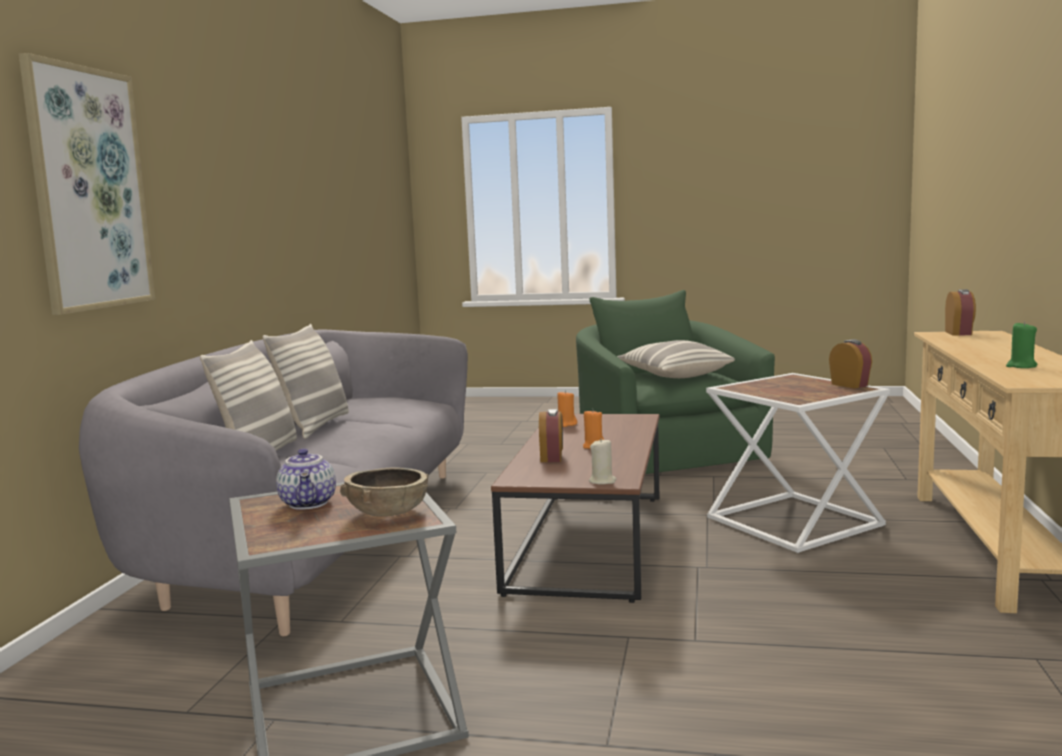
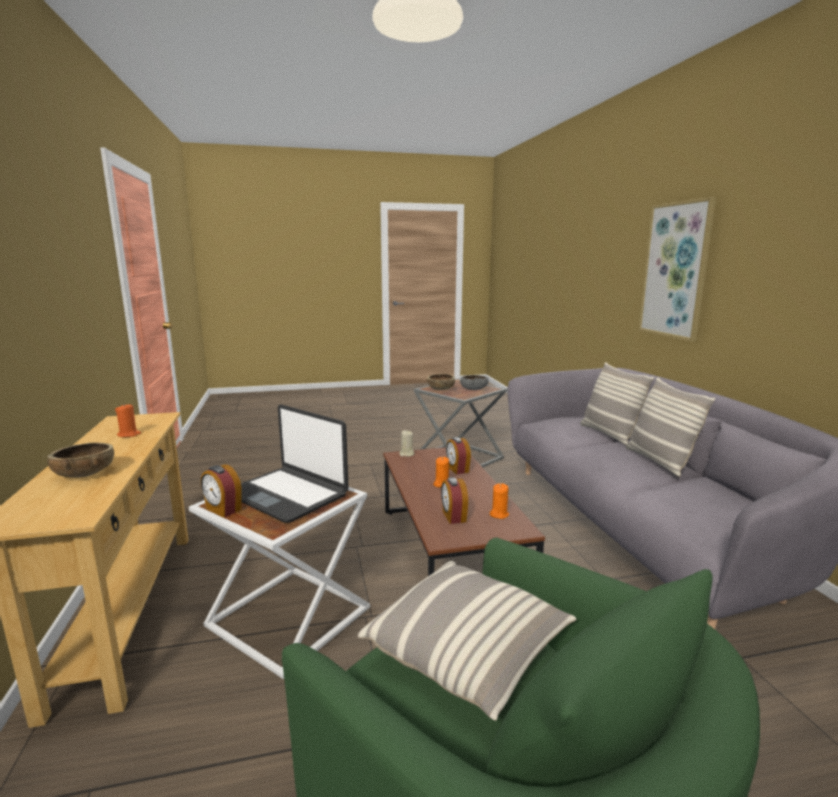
camera: 155 degrees right, 5 degrees up
(309, 503) = (474, 389): teapot -> grey bowl
(788, 389) = (287, 494): none -> laptop
(959, 333) = (47, 517): alarm clock -> alarm clock (453, 516)
(988, 345) = (85, 474): none -> brown bowl
(1021, 366) = (129, 434): green candle -> orange candle

